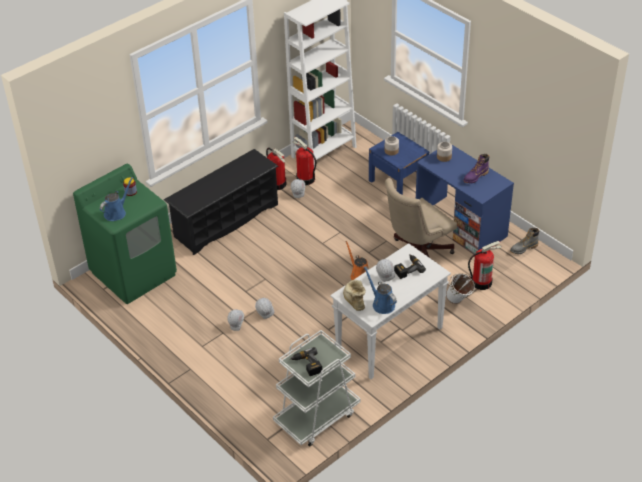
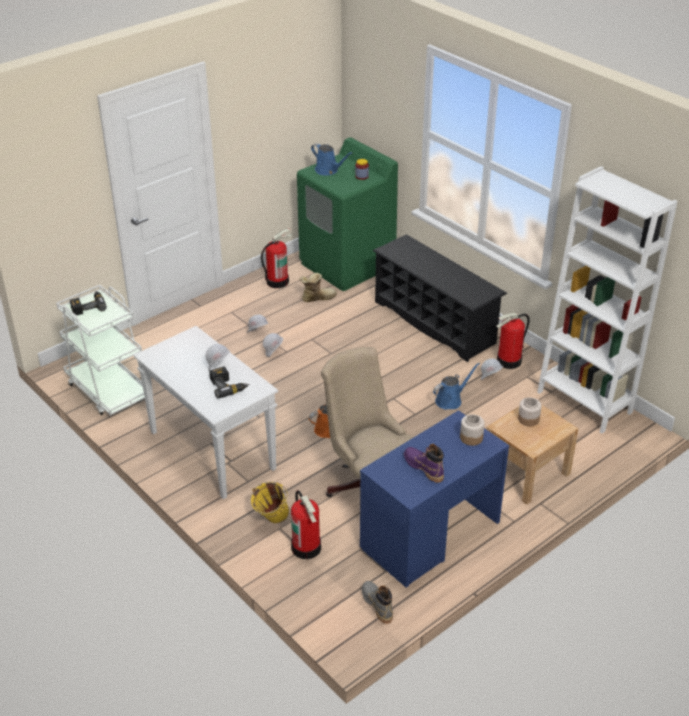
camera: 90 degrees right, 5 degrees down
(305, 179) = (521, 385): fire extinguisher -> fire extinguisher (277, 281)
(353, 302) = (179, 342): boot -> boot (317, 298)
(382, 304) = (170, 363): blue watering can -> blue watering can (450, 400)
(398, 182) = (526, 473): blue nightstand -> beige nightstand
(459, 301) = (271, 521): white bucket -> yellow bucket

